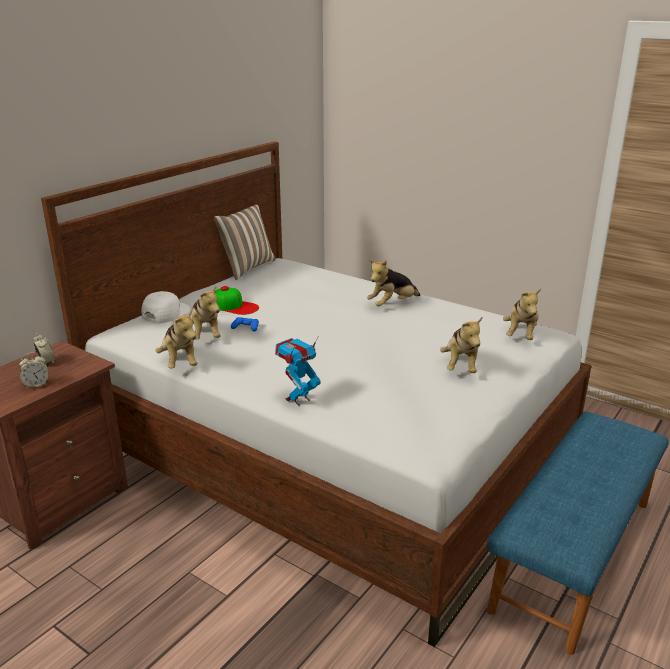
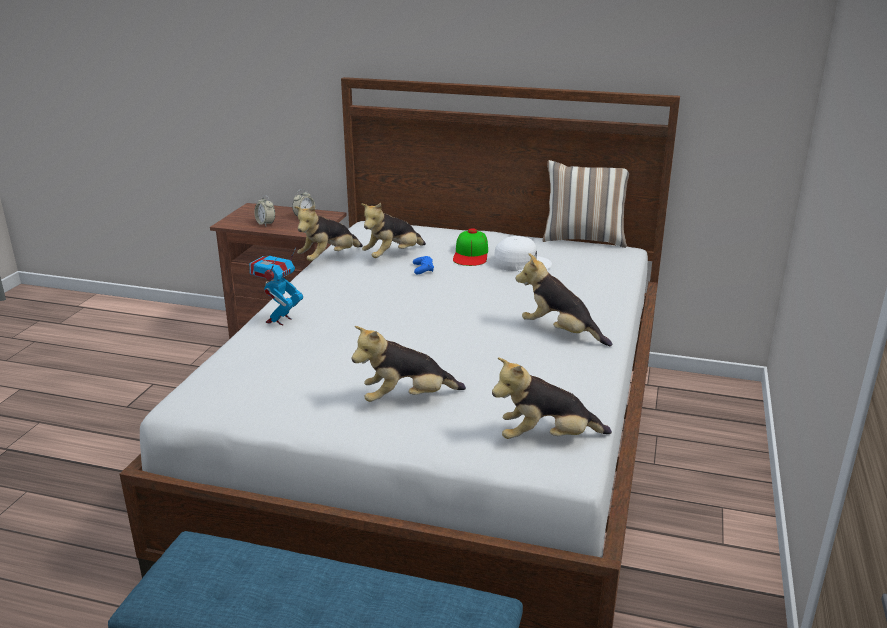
camera: 70 degrees right, 0 degrees up
(165, 313) = (427, 231): white cap -> white cap (521, 263)
(298, 399) = (279, 320): toy robot -> toy robot turned 90 degrees counterclockwise

